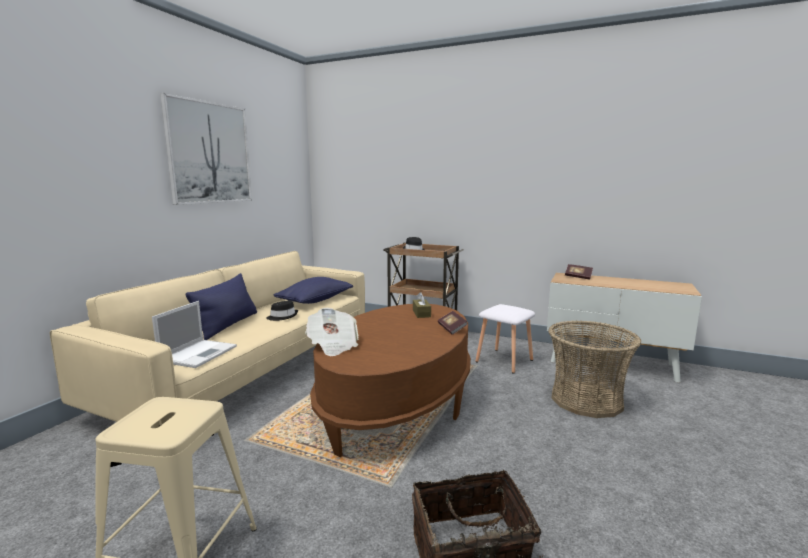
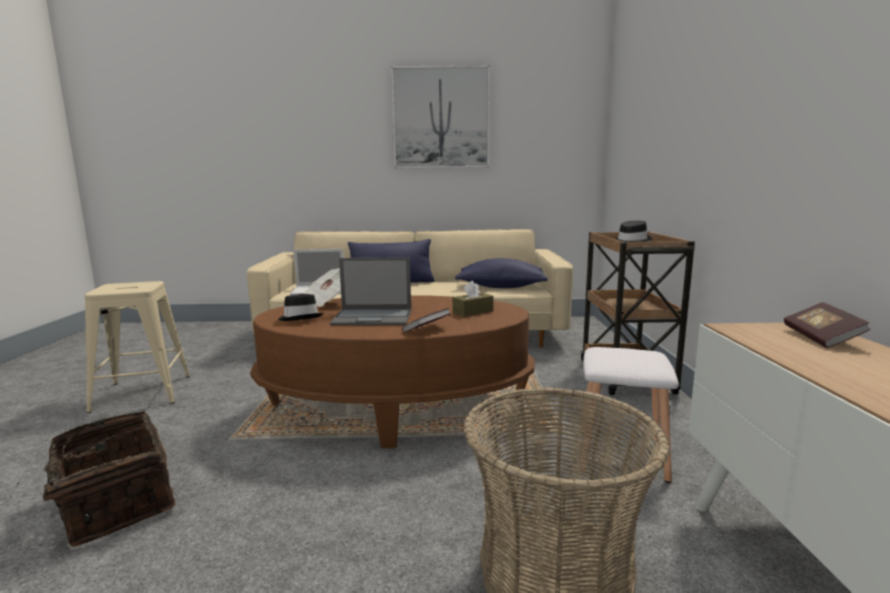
camera: 65 degrees right, 0 degrees up
(282, 316) = (432, 288): black hat -> black hat (300, 318)
(403, 336) = (373, 317): none -> laptop

